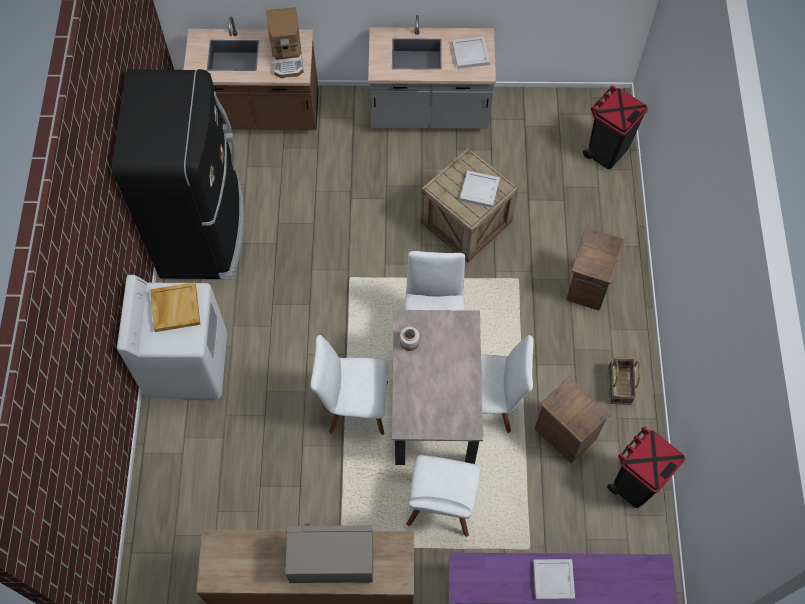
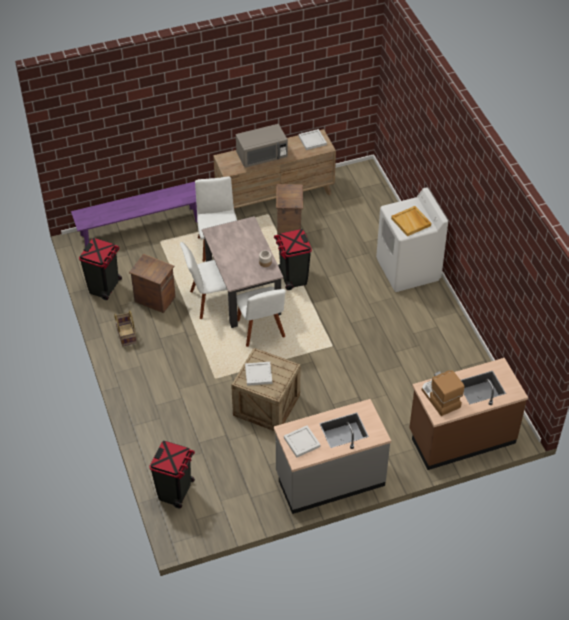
camera: 160 degrees right, 15 degrees down
(203, 230) = (449, 345): black fridge -> none
(354, 406) = (293, 278): white chair -> black trash can
(554, 580) = (141, 203): white tray -> white tray (312, 140)
(588, 286) = (163, 388): crate -> crate (289, 228)

